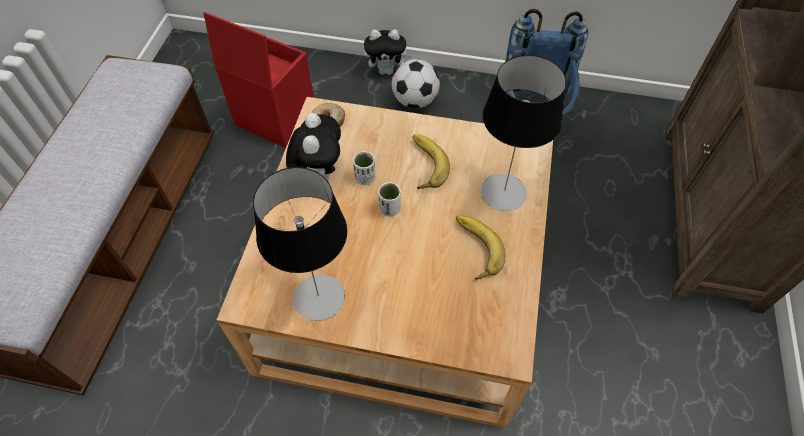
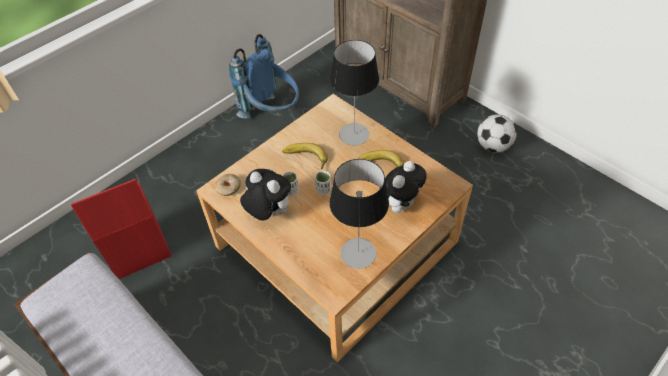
camera: 55 degrees left, 5 degrees down
(387, 70) = (162, 163): plush toy -> plush toy (400, 204)
(415, 101) = (203, 162): football -> football (493, 146)

